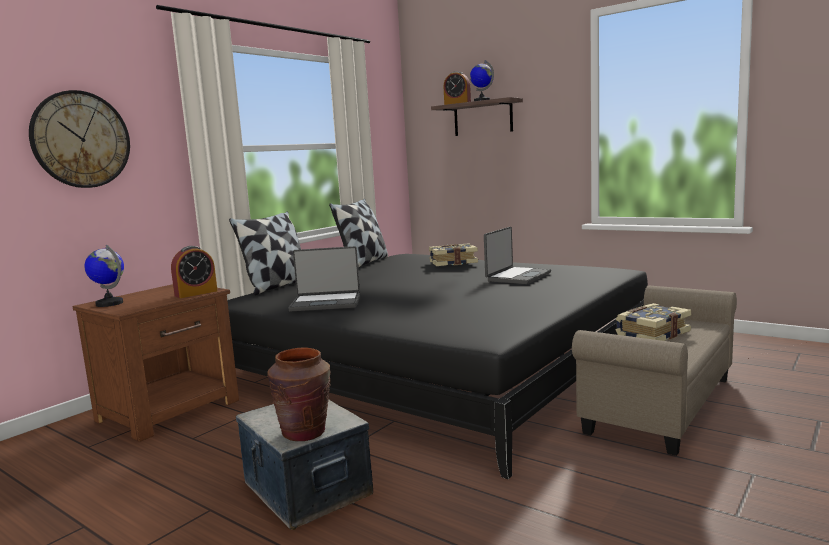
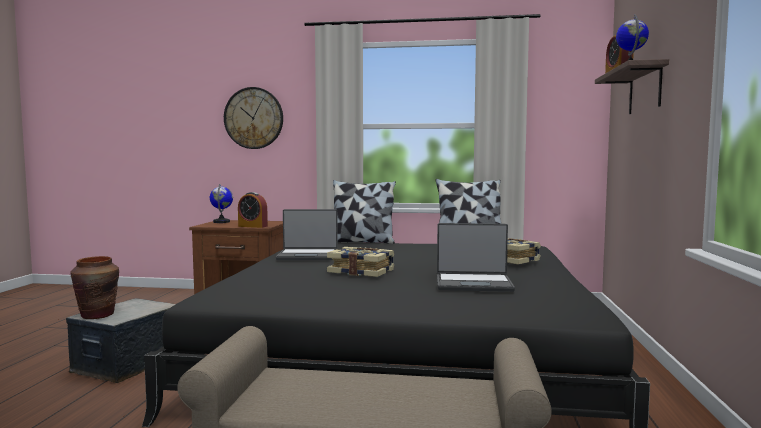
camera: 60 degrees right, 5 degrees down
(326, 303) = (308, 256): laptop -> laptop turned 60 degrees counterclockwise
(651, 334) = (388, 387): book -> book (361, 271)

